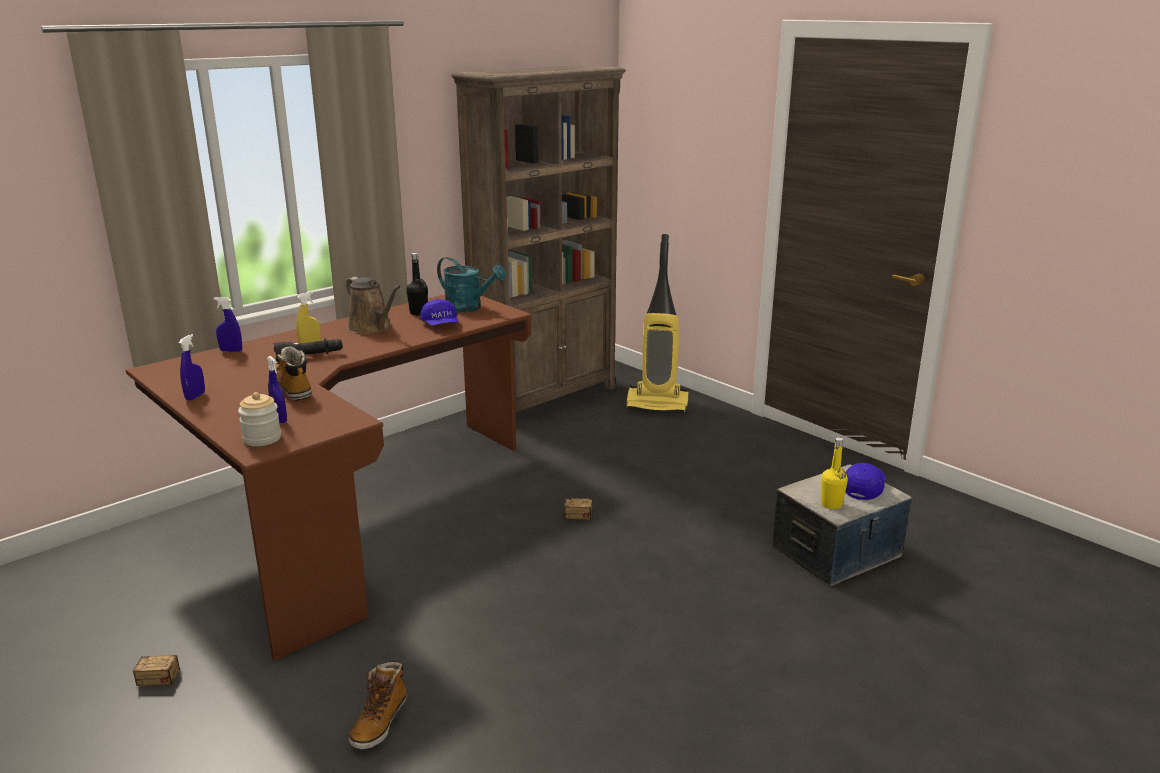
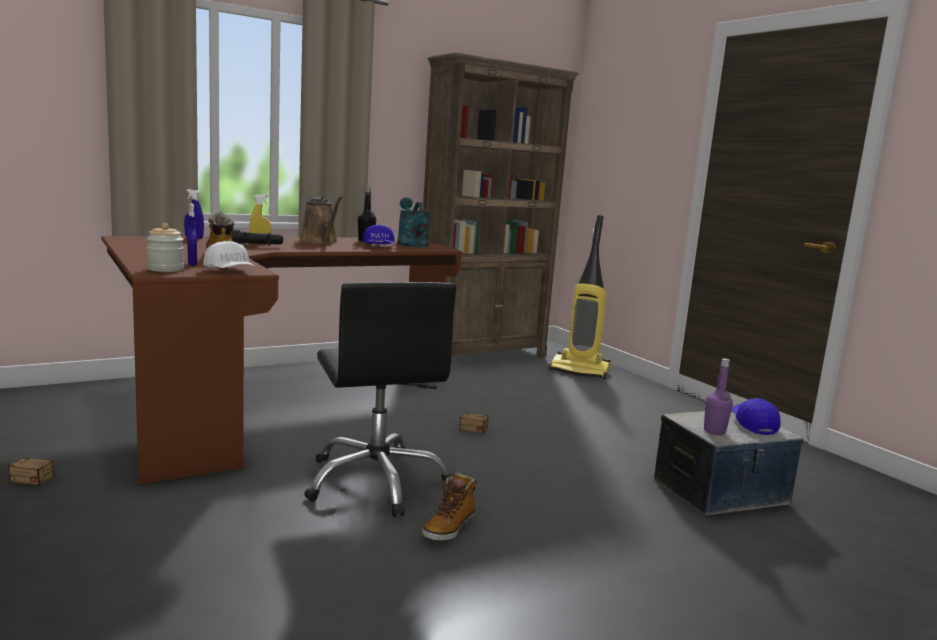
camera: 10 degrees right, 10 degrees down
(195, 396) = (138, 249): blue spray bottle -> none
(330, 428) = (229, 271): none -> white cap
(379, 722) = (202, 545): boot -> boot (449, 528)
(469, 308) = (411, 243): turquoise watering can -> turquoise watering can turned 150 degrees counterclockwise
(511, 607) = (377, 481): none -> black office chair
(831, 504) = (714, 431): yellow bottle -> purple bottle
(863, 488) = (753, 425): blue cap -> blue cap turned 45 degrees counterclockwise

